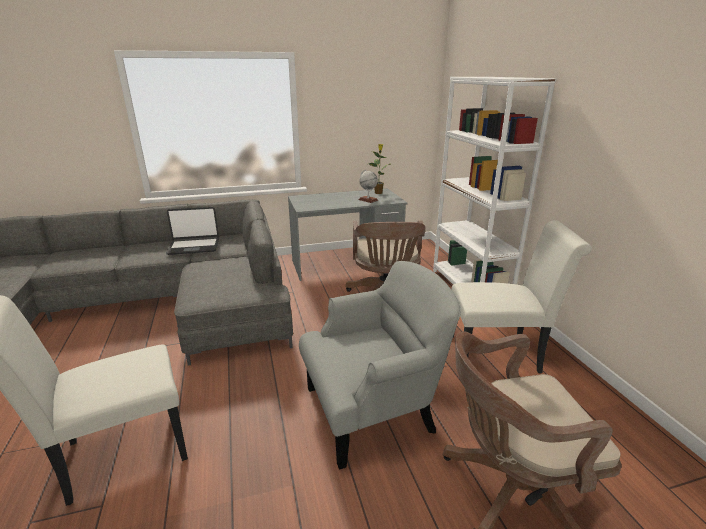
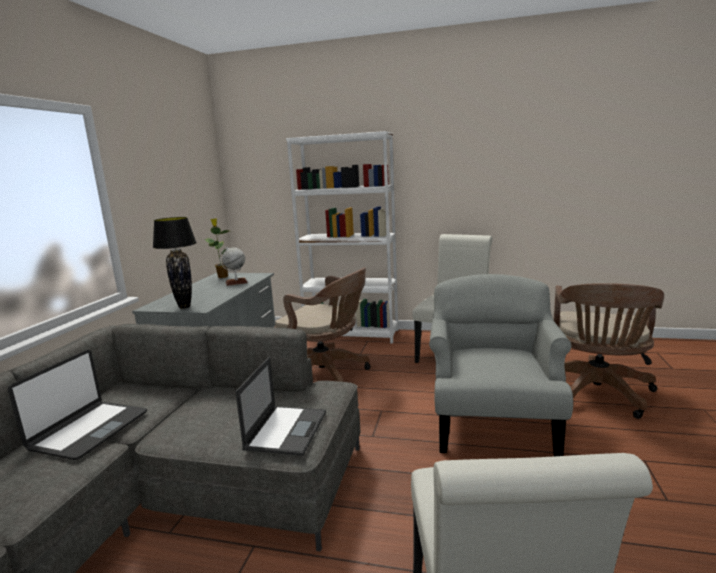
camera: 60 degrees left, 10 degrees down
(208, 293) = (286, 429): none -> laptop
(303, 204) = (185, 307): none -> black table lamp

